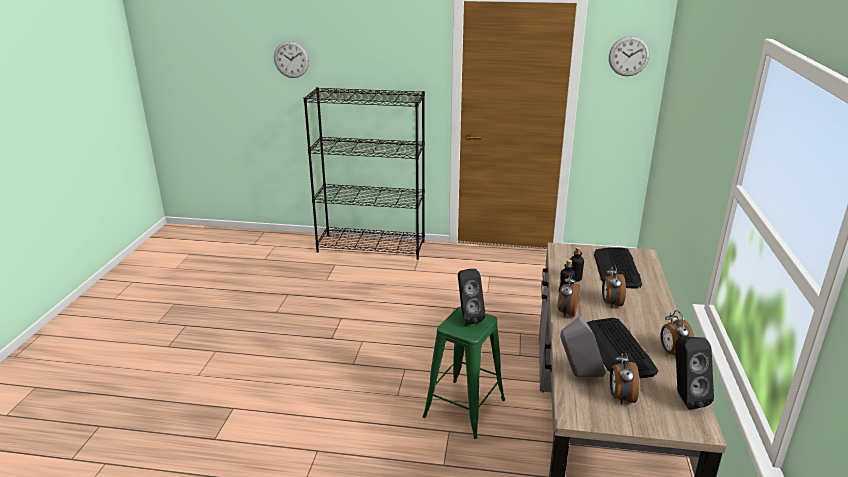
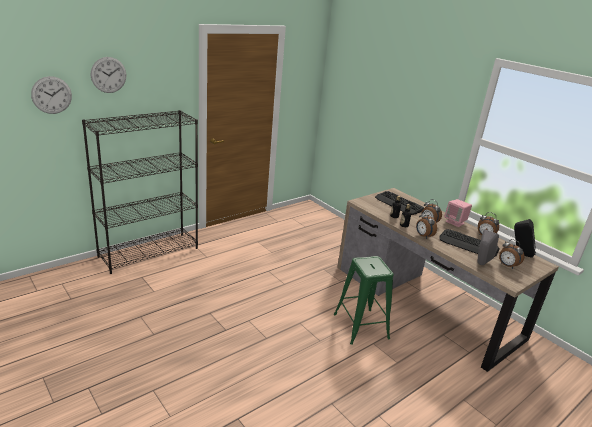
camera: 50 degrees left, 0 degrees up
(467, 317) = (367, 263): black speaker -> none
(629, 56) = (306, 69): wall clock -> wall clock (108, 75)
(660, 319) = (455, 222): none -> pink speaker

